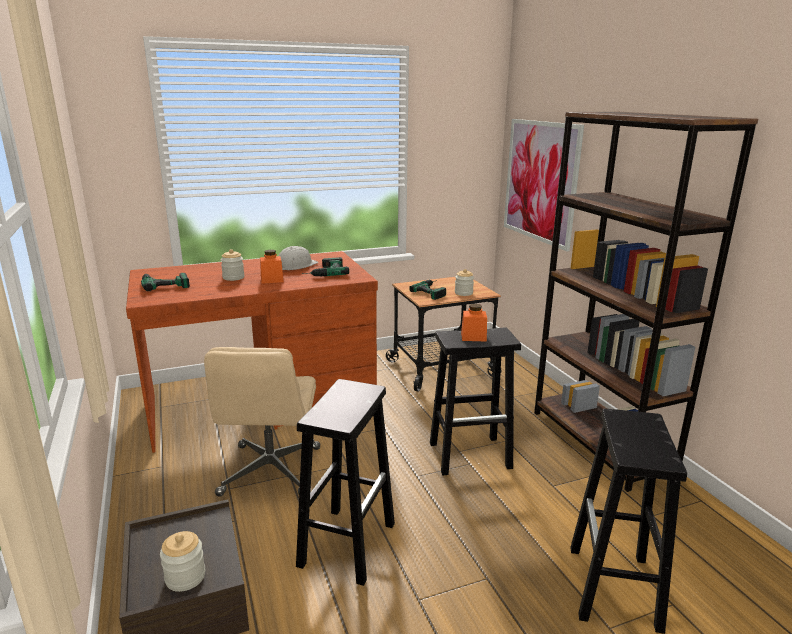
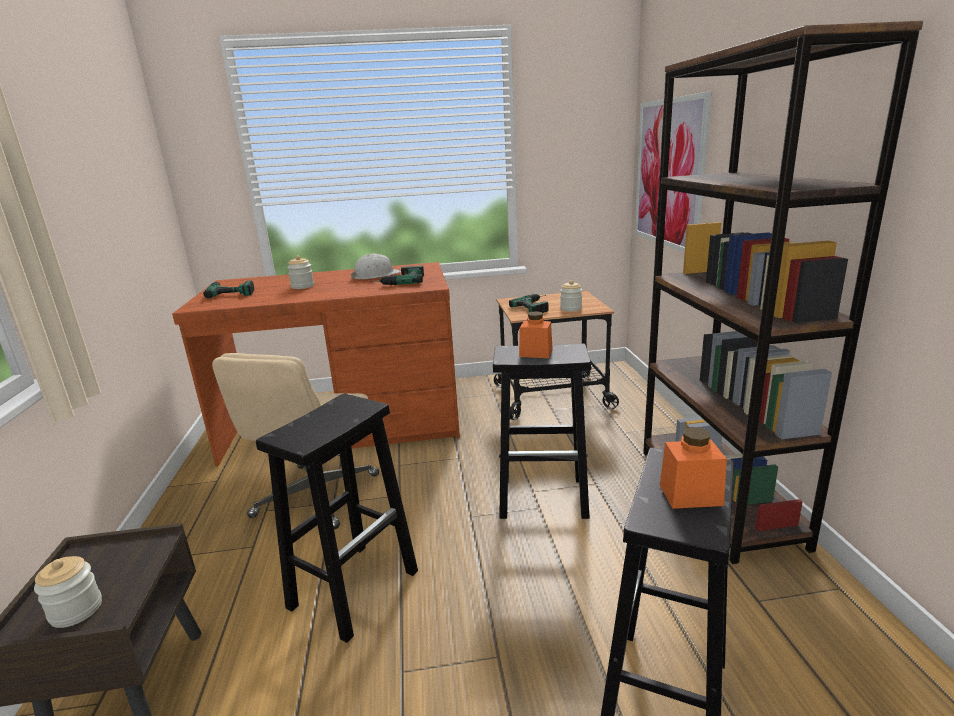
camera: 15 degrees right, 0 degrees up
(272, 280) = (338, 288): orange jar -> orange jar (690, 495)

